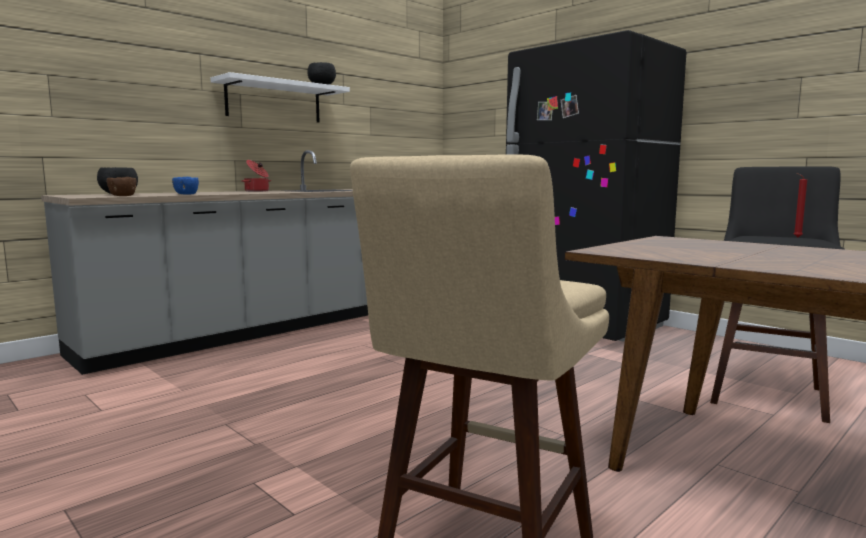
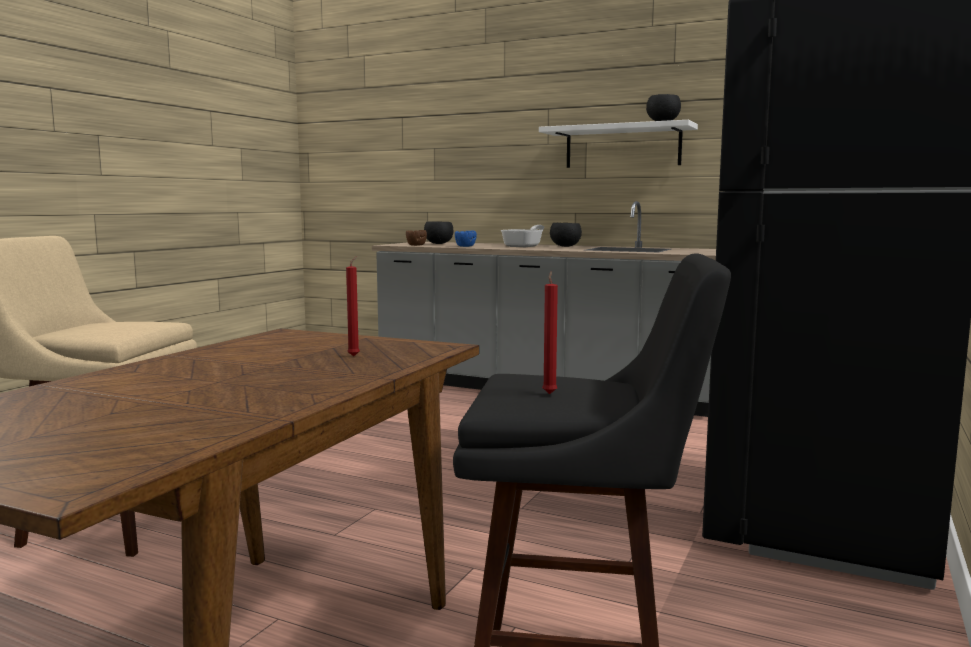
camera: 70 degrees right, 0 degrees up
(230, 192) = (525, 246): none -> frying pan
(257, 191) = (565, 246): cooking pot -> black bowl
(707, 245) = (355, 356): none -> red candle

